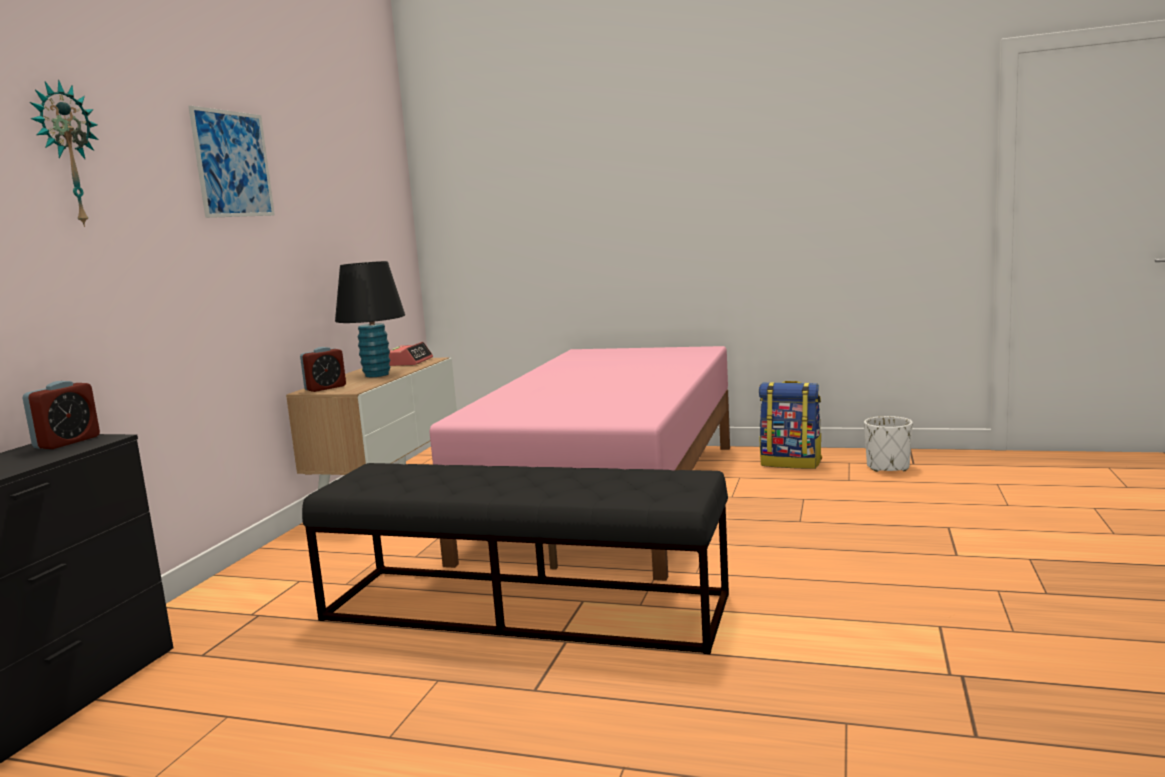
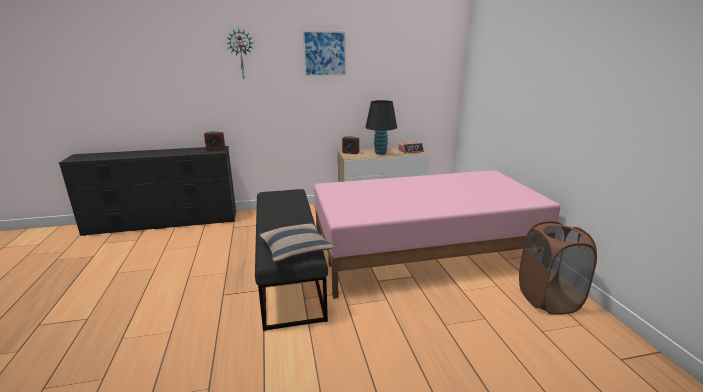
camera: 60 degrees right, 10 degrees up
(653, 481) = (295, 248): none -> pillow
(791, 463) = (548, 299): backpack -> brown laundry basket
(888, 467) = (594, 346): white planter -> none

